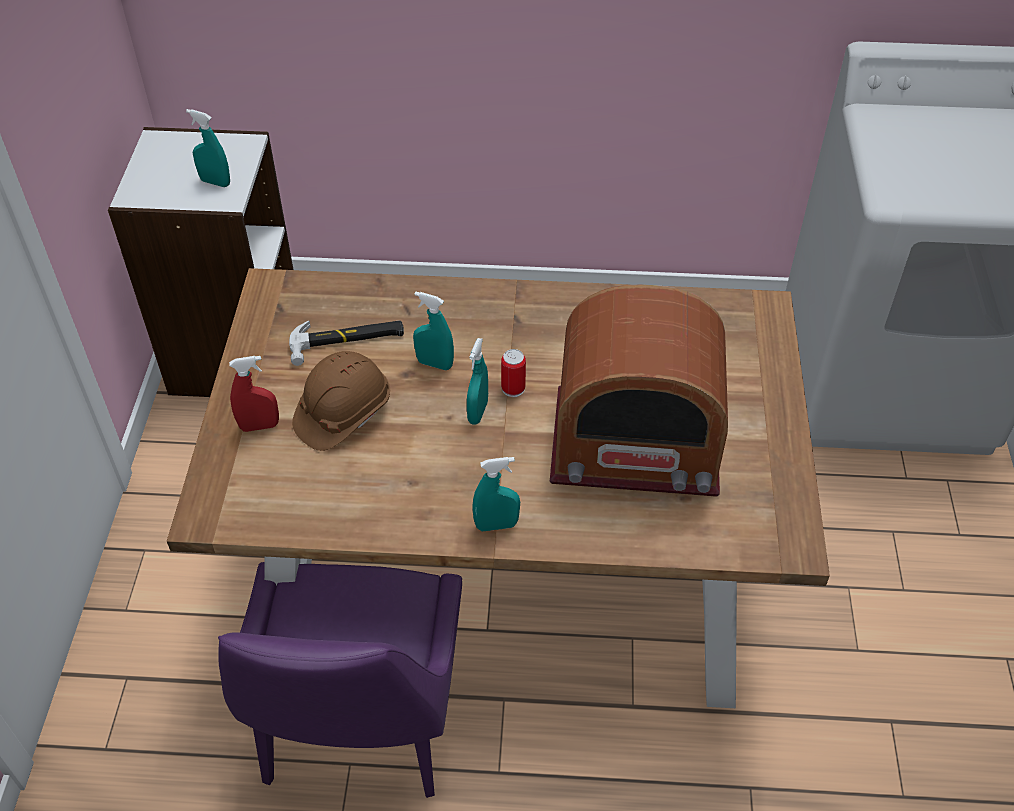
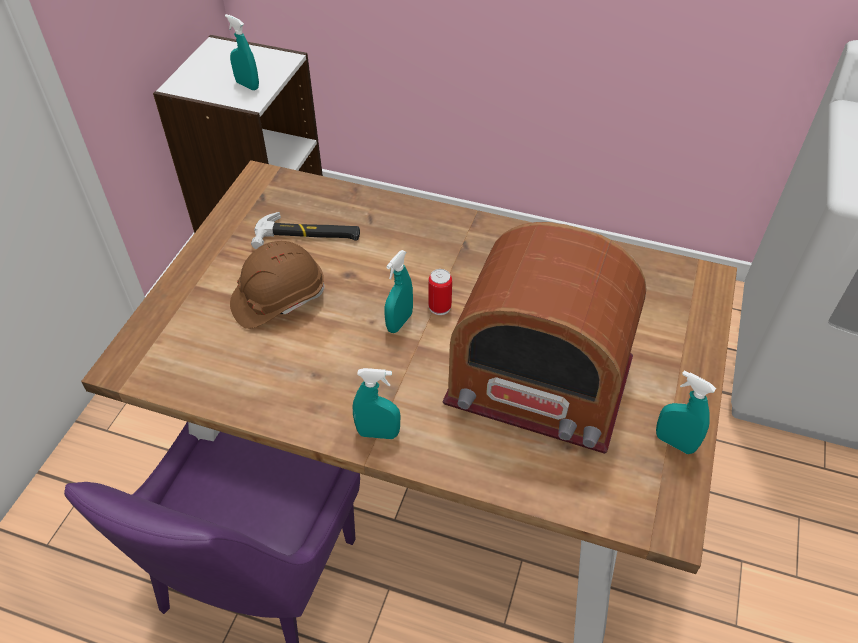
camera: 15 degrees right, 0 degrees up
(259, 426) = (202, 295): red spray bottle -> none
(434, 364) = (376, 270): turquoise spray bottle -> turquoise spray bottle (674, 442)

